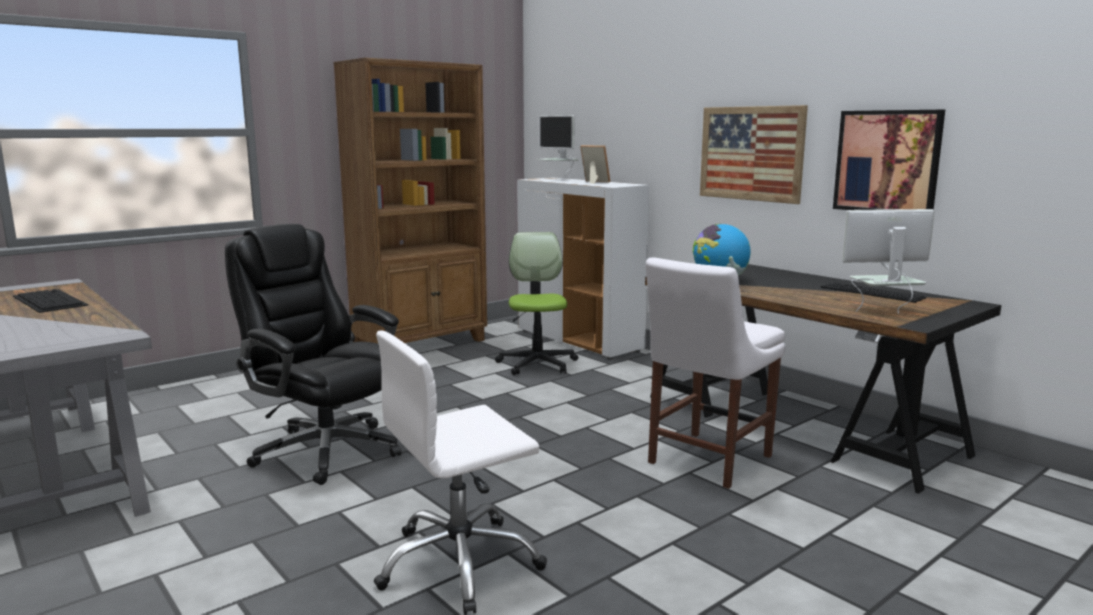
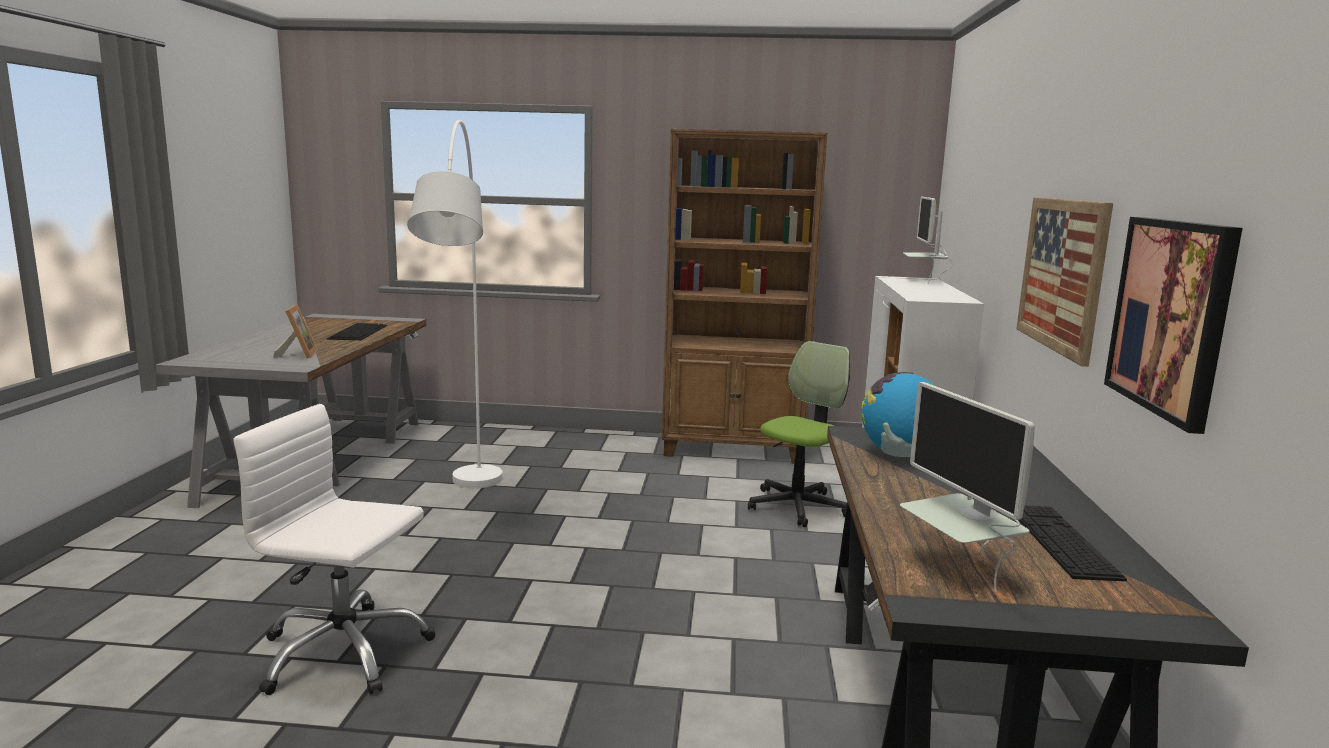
camera: 45 degrees right, 0 degrees up
(325, 450) = (467, 516): black office chair -> white floor lamp
(593, 182) = (932, 290): picture frame -> picture frame (298, 355)
(706, 461) = (727, 688): white chair -> none
(883, 311) = (959, 569): monitor -> monitor turned 150 degrees counterclockwise

